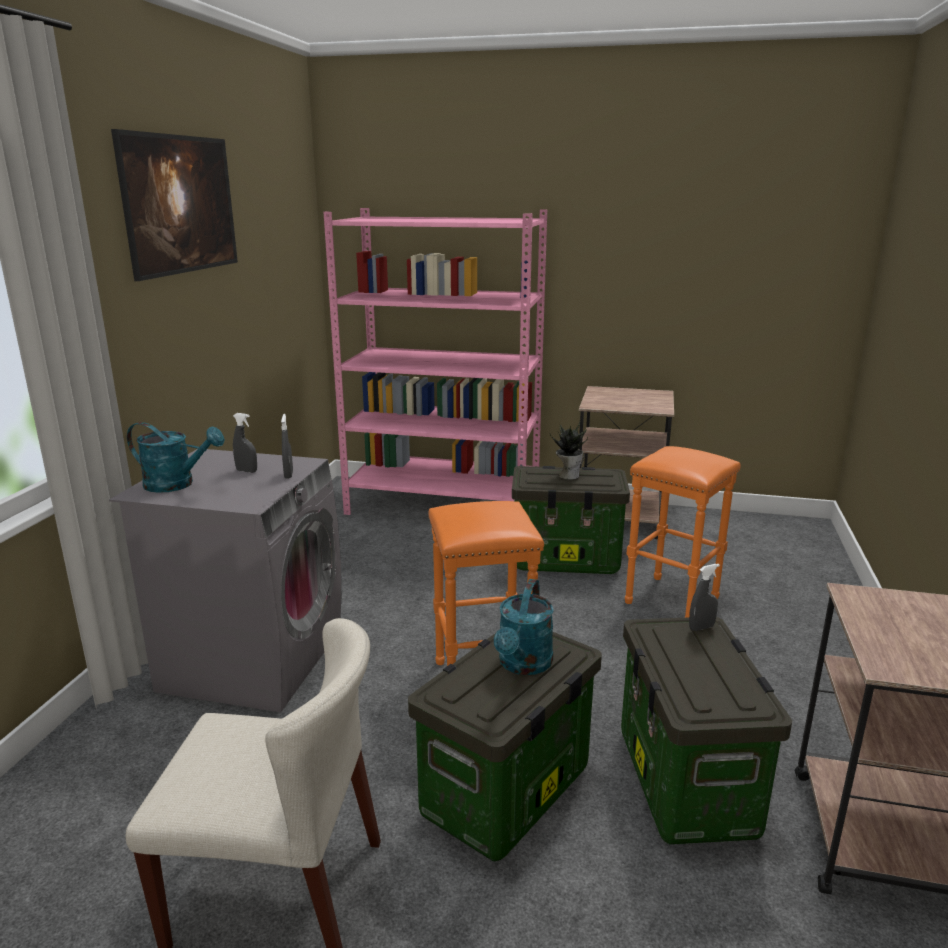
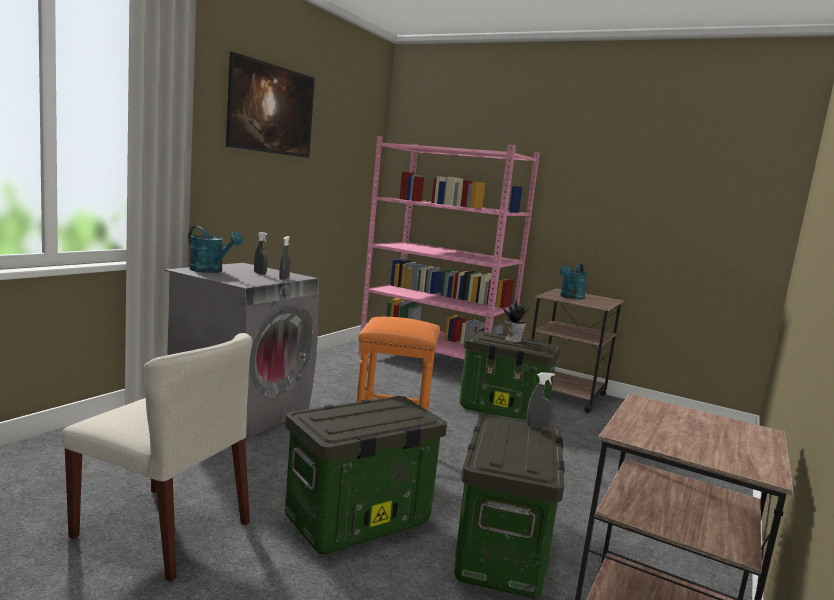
camera: 15 degrees right, 10 degrees down
(523, 665) = (381, 414): turquoise watering can -> turquoise watering can (570, 297)
(674, 599) = (574, 449): orange stool -> none

